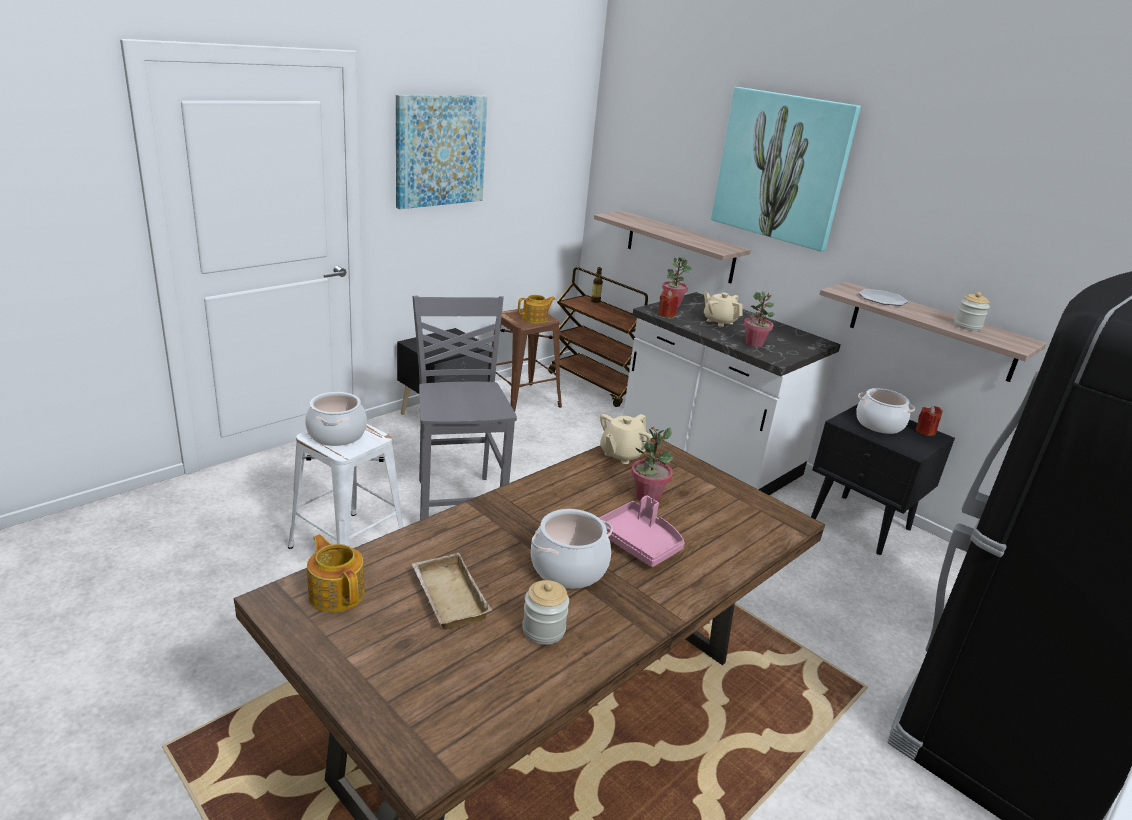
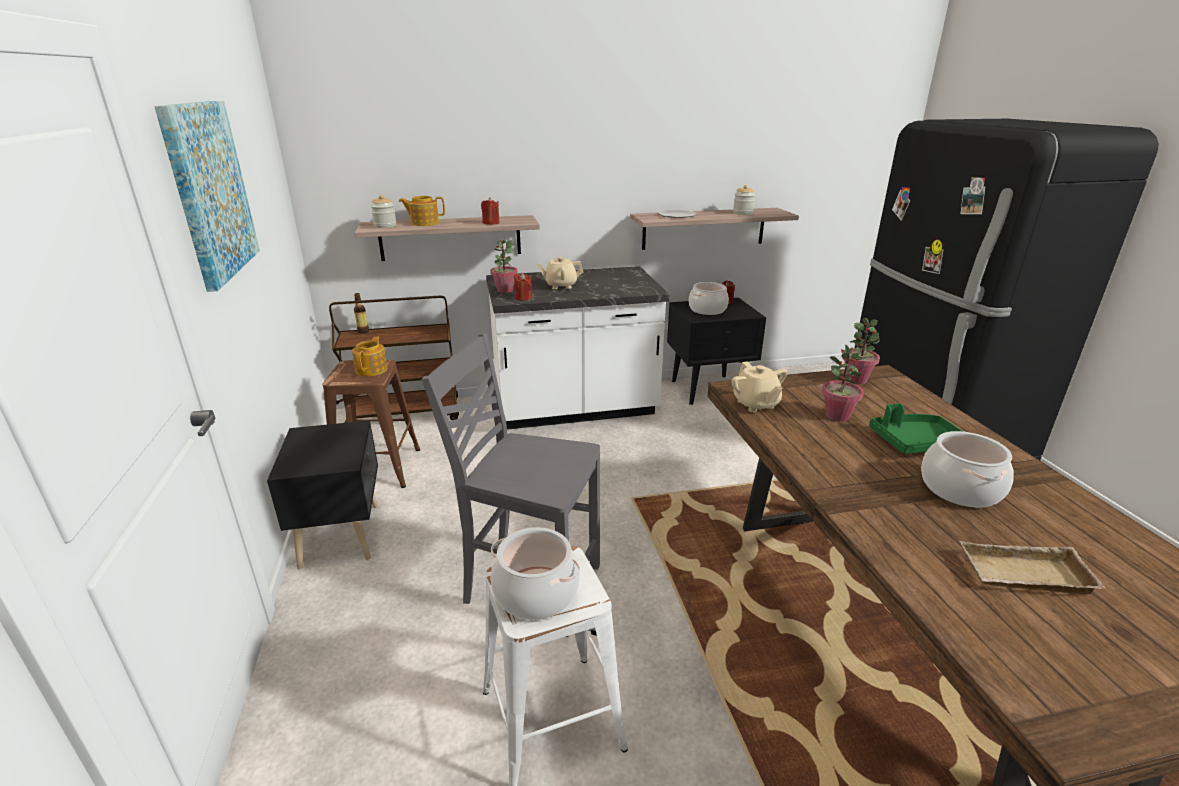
camera: 55 degrees left, 0 degrees up
(336, 593) = (1033, 665): teapot -> teapot (424, 223)
(543, 630) = (1069, 532): jar -> jar (385, 226)
(639, 542) = (915, 442): pink tray -> green tray
(693, 241) = (491, 223): none -> red candle
(754, 344) = (616, 288): potted plant -> potted plant (856, 379)
(782, 167) = (544, 129): picture -> none

